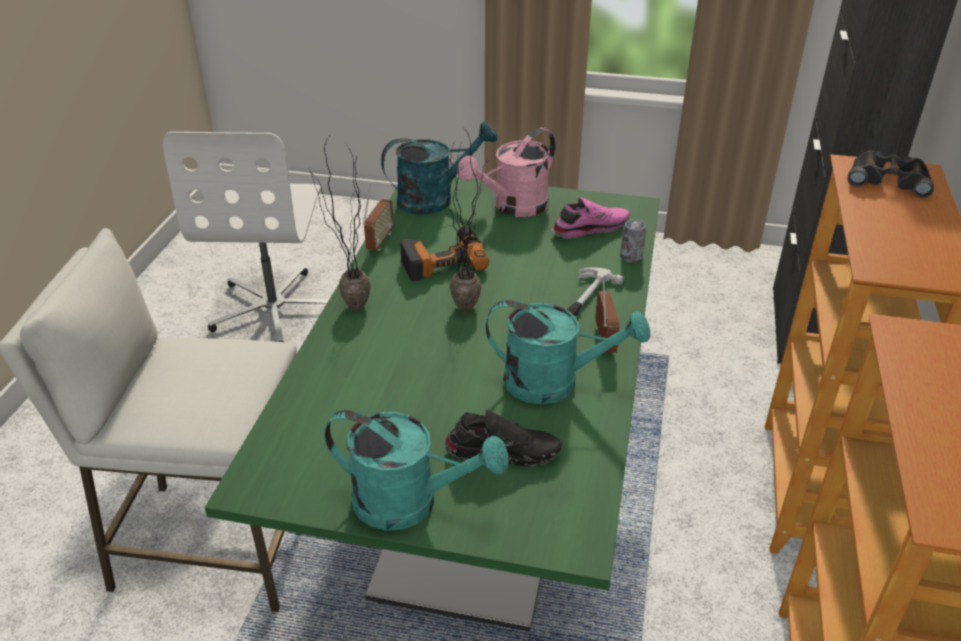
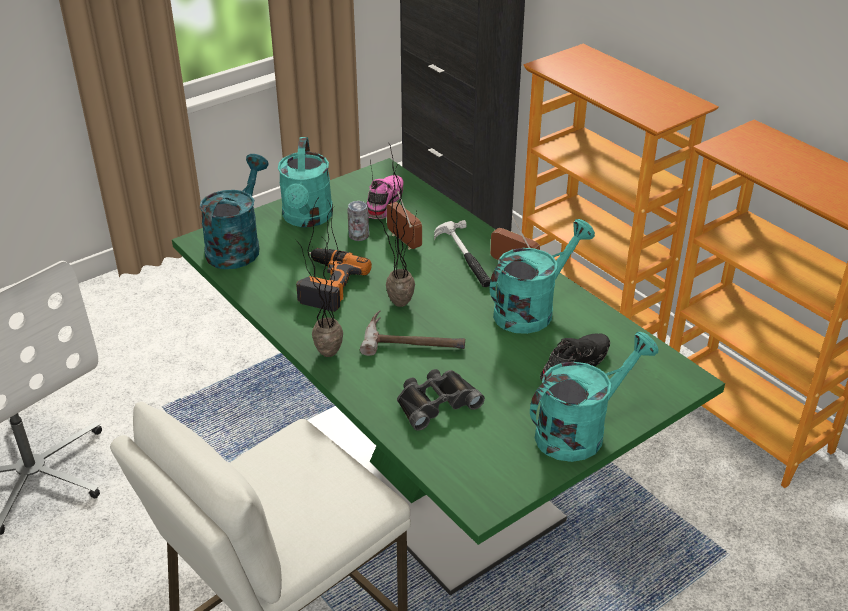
camera: 50 degrees left, 0 degrees up
(379, 241) = (256, 301): radio -> radio (403, 241)
(426, 338) = (414, 339): none -> hammer
(513, 207) = (307, 219): pink watering can -> turquoise watering can
(631, 257) = (441, 207): can -> can (359, 236)
(888, 180) = (577, 65): black binoculars -> black binoculars (435, 402)

